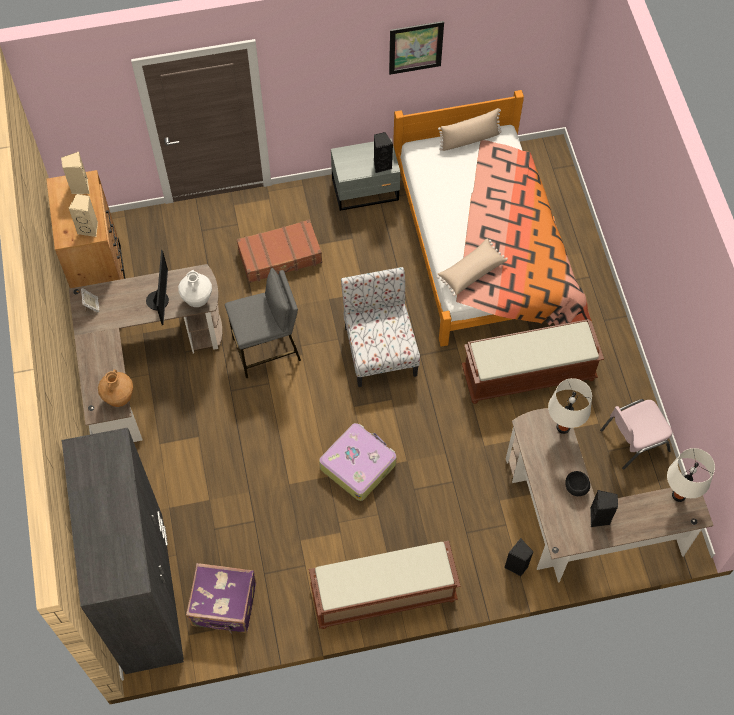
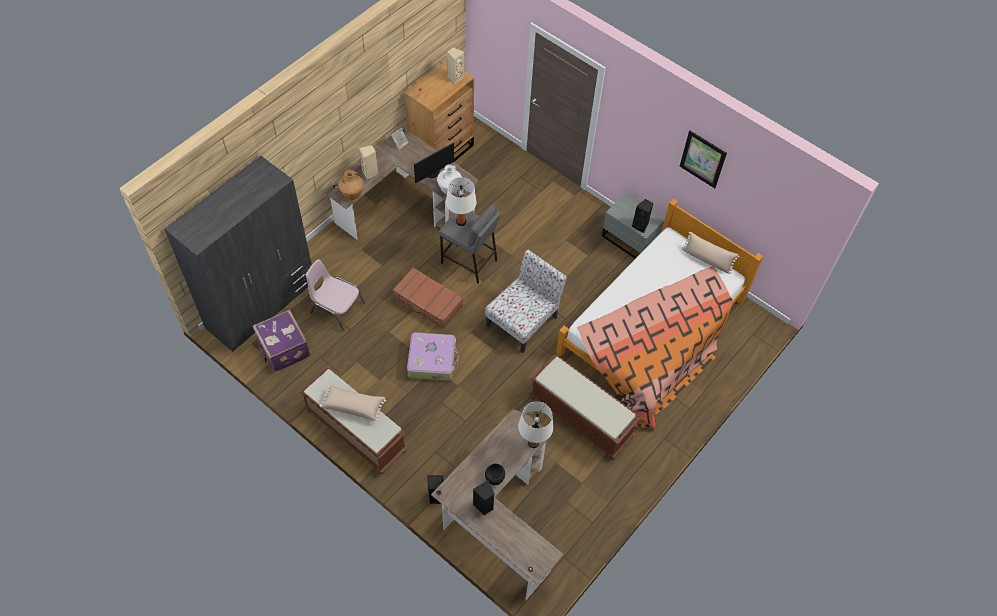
camera: 50 degrees right, 5 degrees down
(89, 228) = (432, 98): beige speaker -> beige speaker (370, 172)
(280, 257) = (539, 227): brown suitcase -> brown suitcase (428, 303)
(471, 271) = (607, 321): beige pillow -> beige pillow (353, 406)
(633, 440) = (588, 513): pink chair -> pink chair (336, 307)
(678, 495) = (542, 547): white table lamp -> white table lamp (461, 222)

